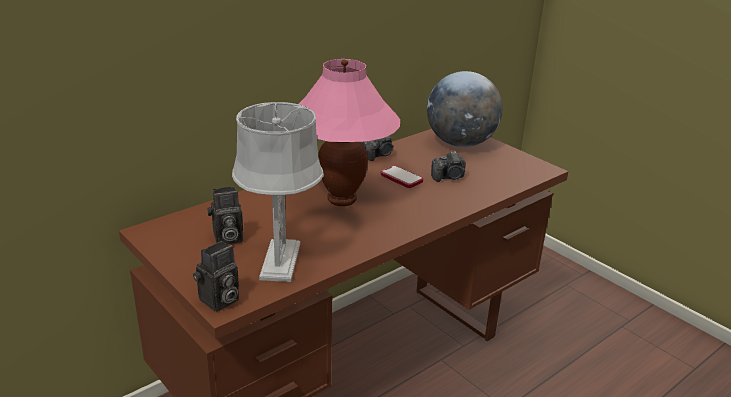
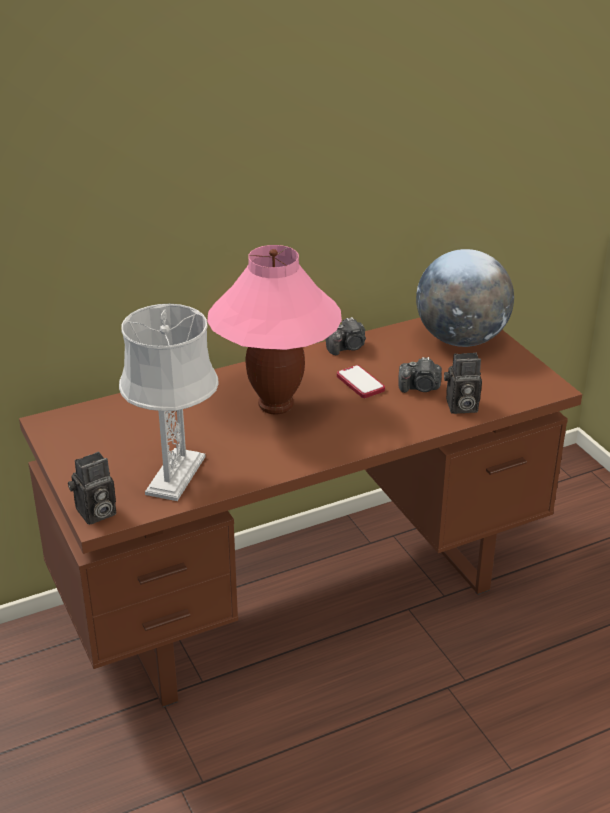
camera: 15 degrees right, 5 degrees up
(226, 239) = (128, 441): camera -> camera (460, 407)

